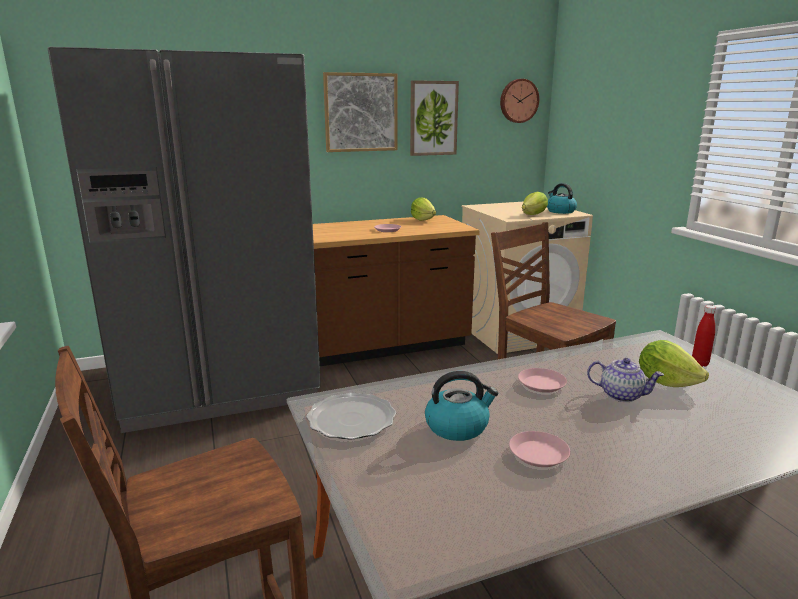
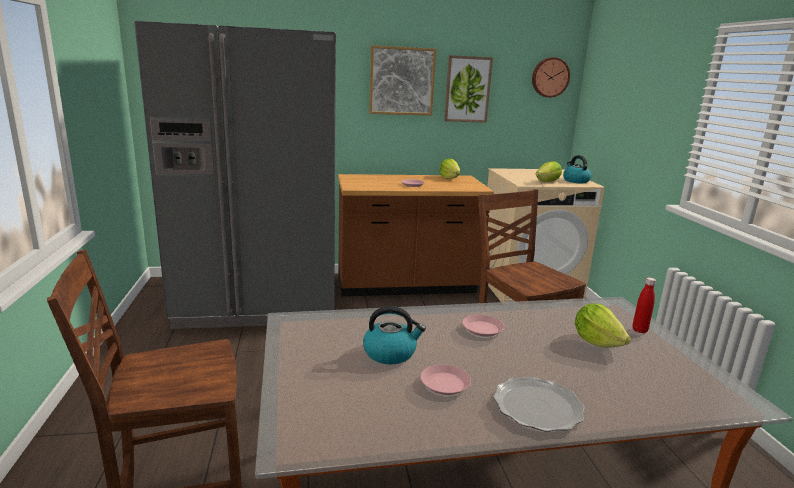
camera: 10 degrees right, 0 degrees up
(352, 419) = (309, 336): plate -> plate (538, 407)
(622, 395) = (548, 347): teapot -> none

